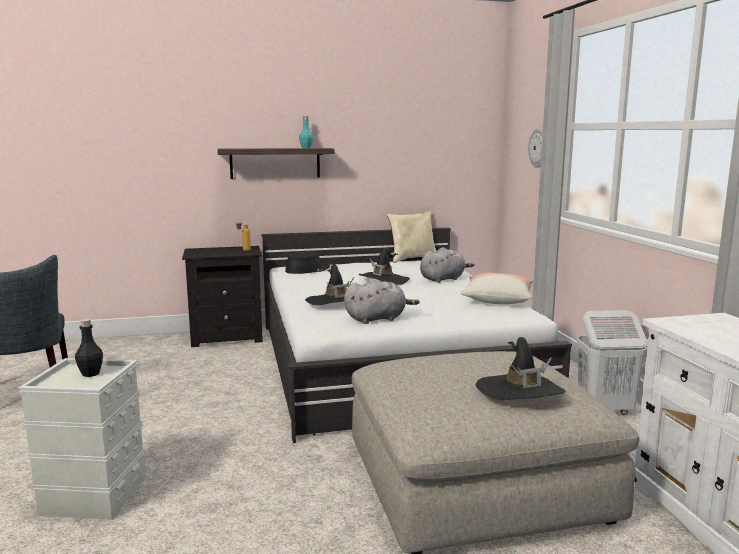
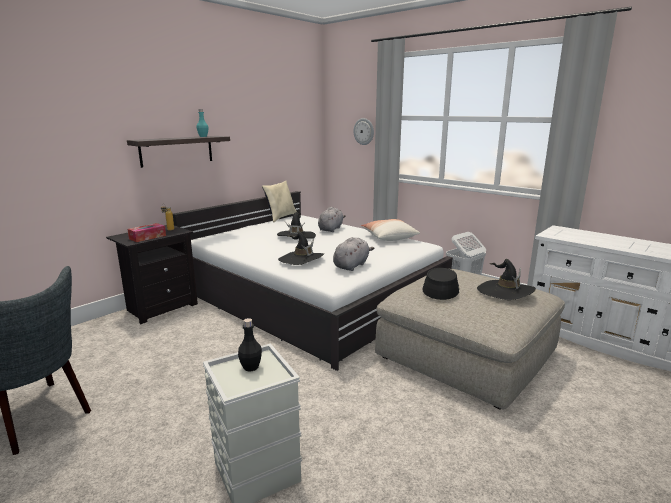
camera: 35 degrees left, 5 degrees up
(213, 253) = (147, 237): none -> tissue box
(307, 269) = (223, 237): black hat -> black hat (440, 289)

